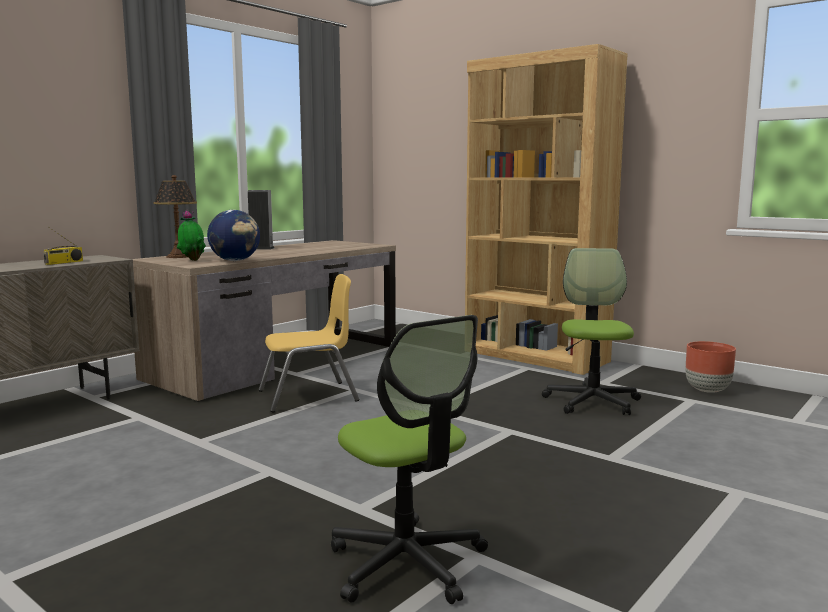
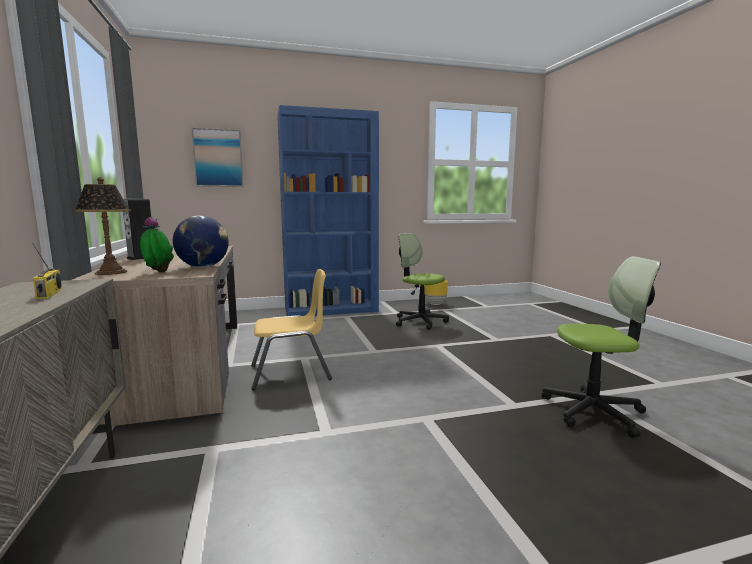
camera: 55 degrees left, 0 degrees up
(309, 396) = (291, 373): yellow chair -> yellow chair turned 60 degrees clockwise
(439, 134) = (218, 158): none -> picture
(535, 356) = (331, 310): brown bookcase -> blue bookcase
(708, 390) = (435, 304): brown planter -> yellow planter

